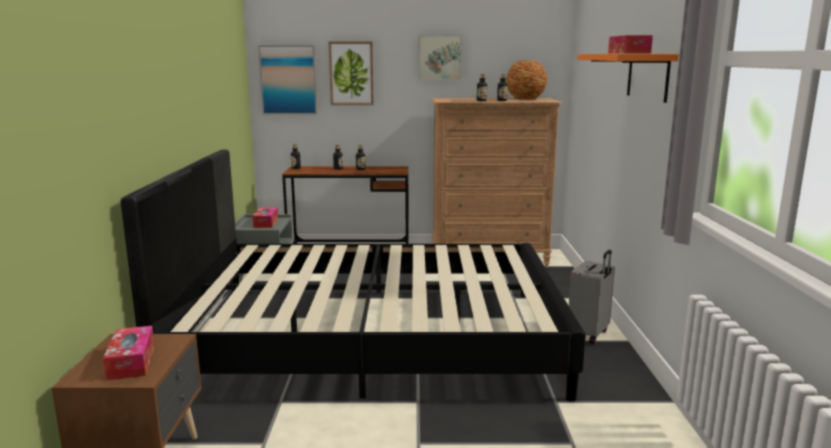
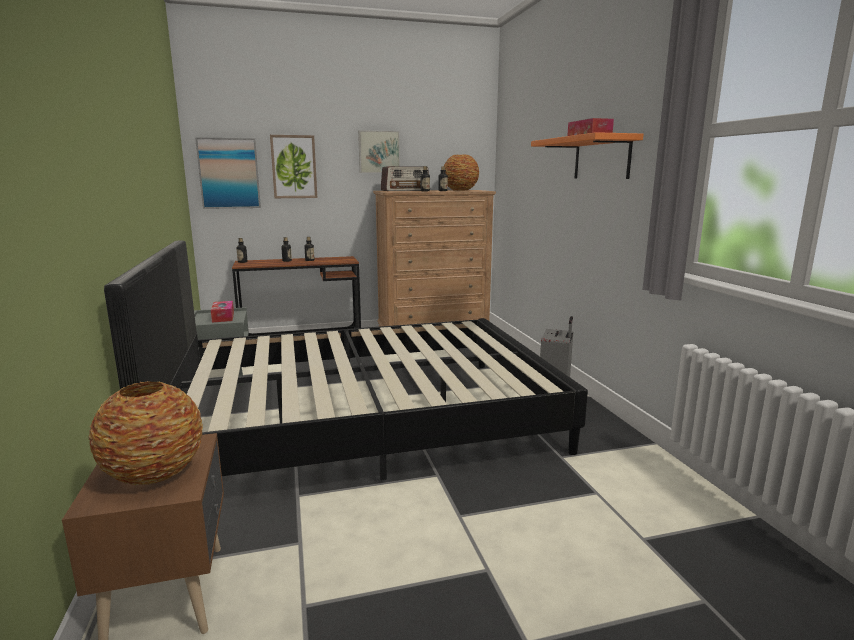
camera: 15 degrees left, 0 degrees up
(131, 361) = (155, 474): tissue box -> vase
(463, 99) = (405, 190): none -> radio

